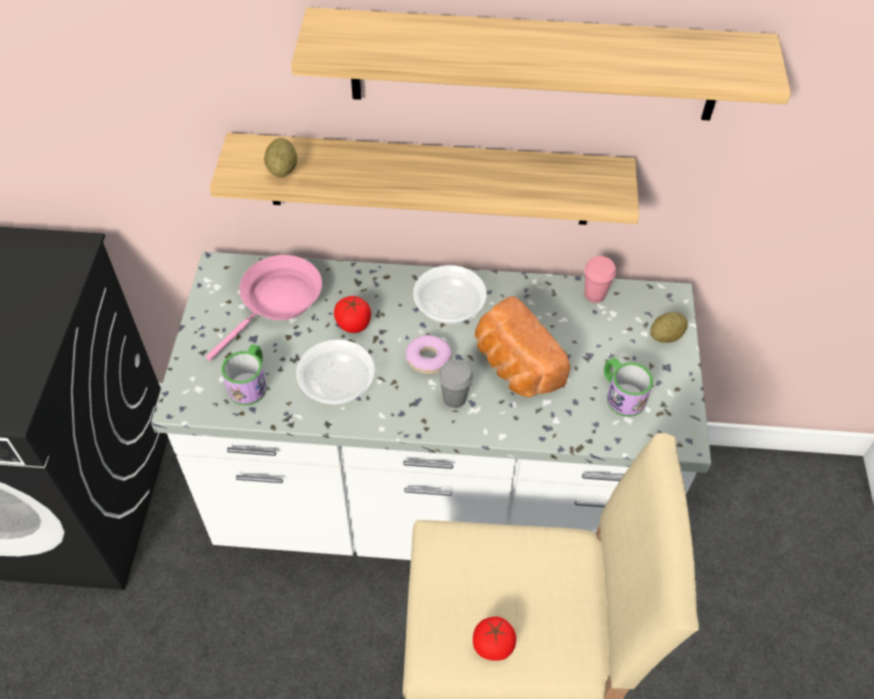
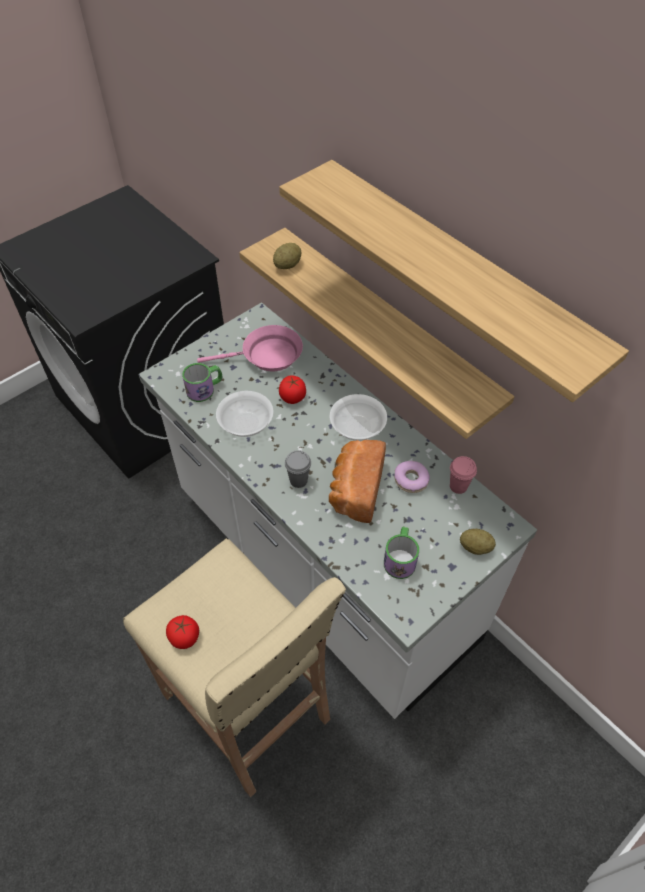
camera: 45 degrees right, 0 degrees up
(428, 359) = (310, 447): donut -> donut (411, 480)

